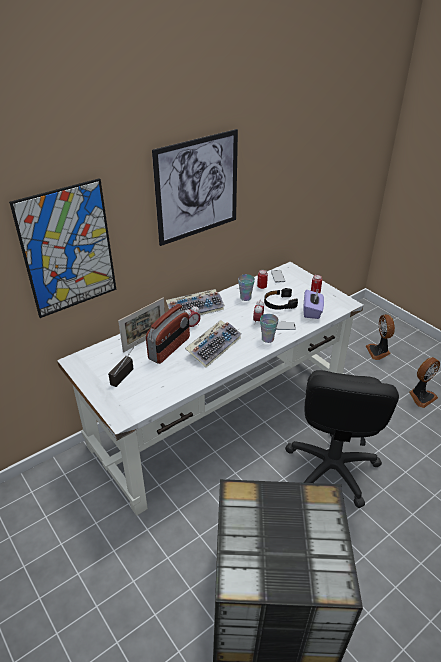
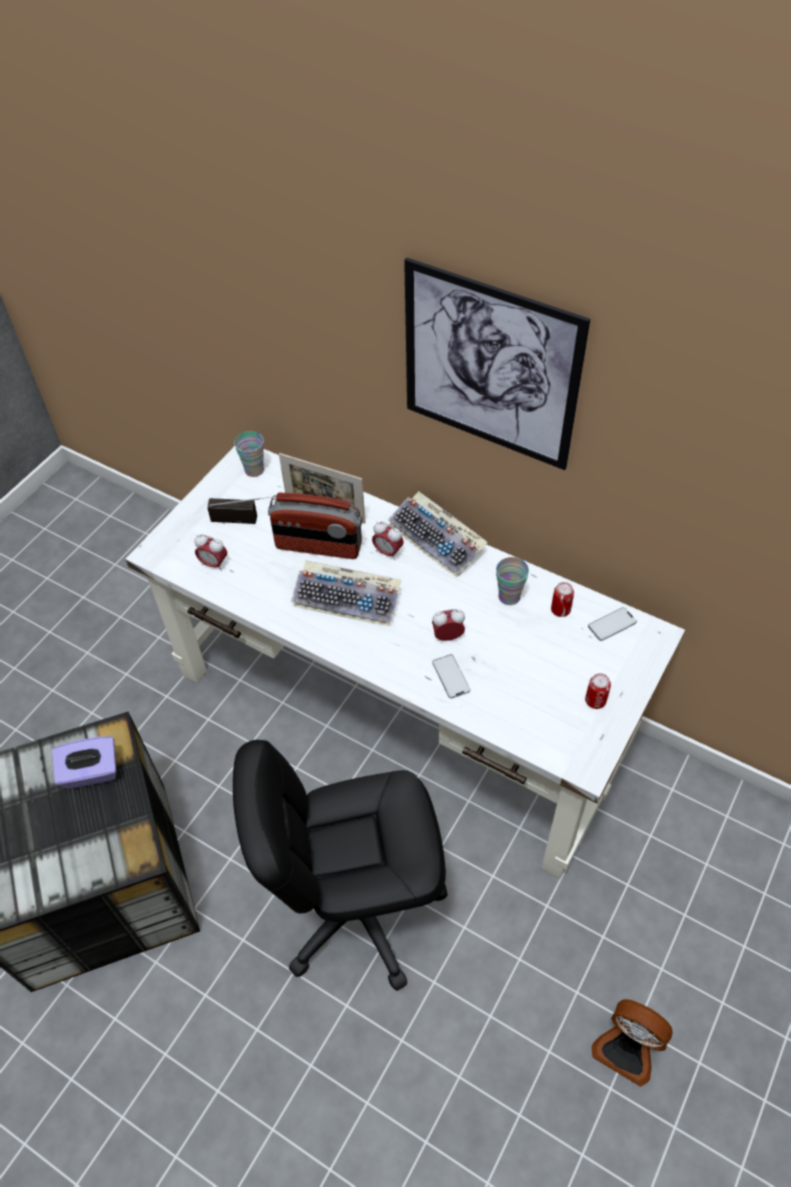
camera: 70 degrees right, 15 degrees up
(68, 250) = (267, 317): picture -> none
(151, 393) = (214, 564): none -> alarm clock
(267, 339) = (403, 665): cup -> cup (254, 470)
(279, 303) = (520, 652): black headphones -> none
(312, 311) = (522, 712): purple tissue box -> purple tissue box (91, 773)
(378, 351) = (727, 934): fan -> none

